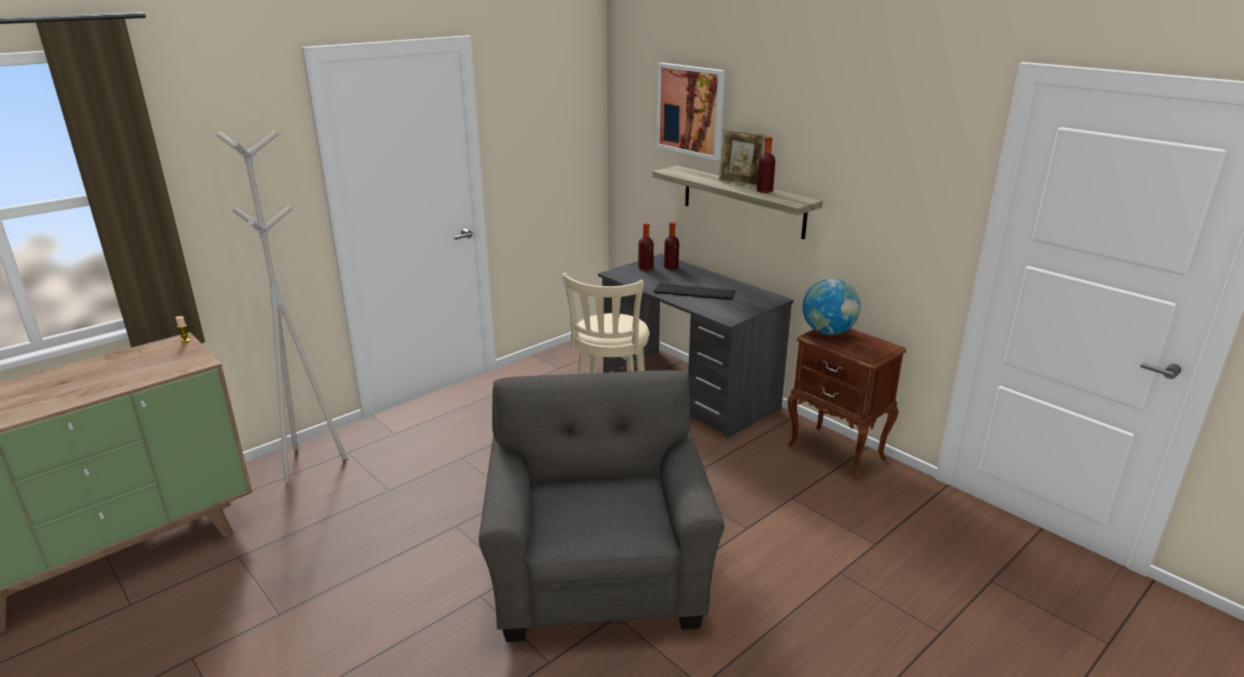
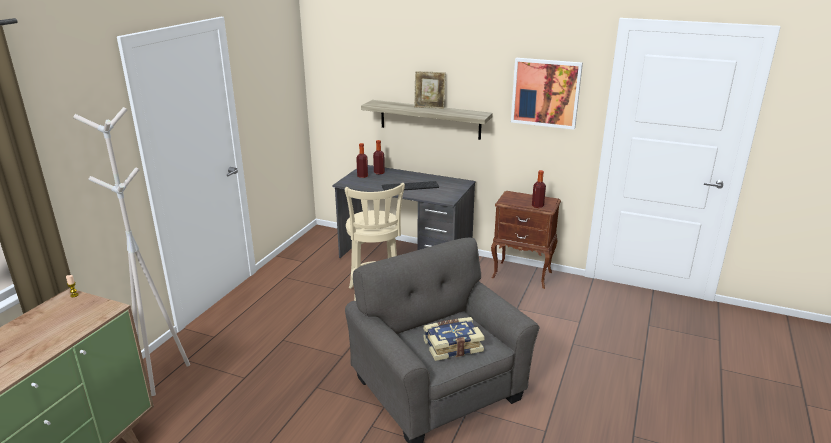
camera: 25 degrees left, 0 degrees up
(593, 517) = (452, 345): none -> book
(691, 110) = (381, 59): picture -> picture (545, 93)
(764, 191) = (451, 110): bottle -> bottle (537, 206)
(828, 332) = (511, 197): globe -> none

